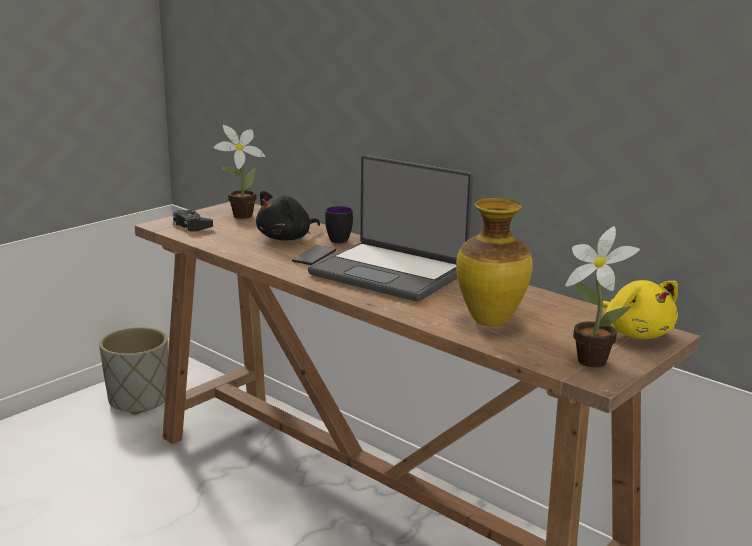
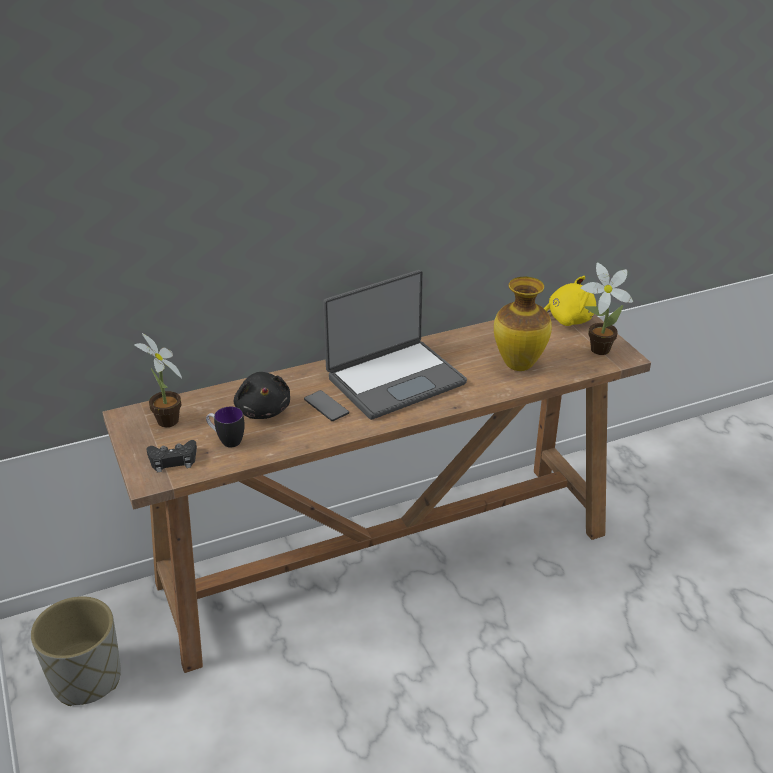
camera: 65 degrees left, 15 degrees up
(339, 239) = (289, 382): mug -> mug (226, 440)

